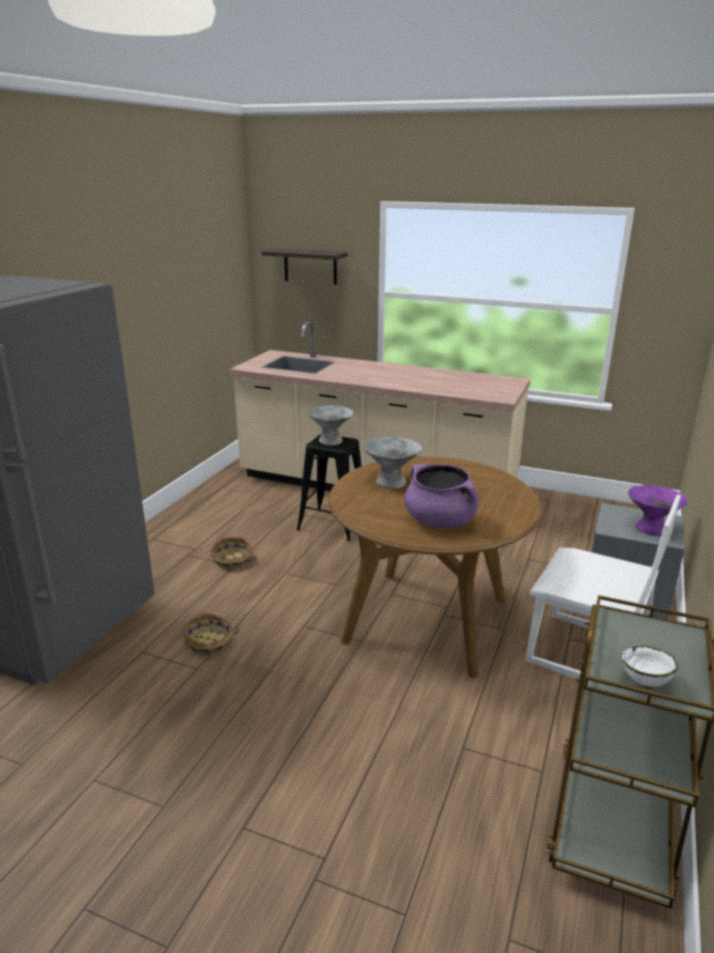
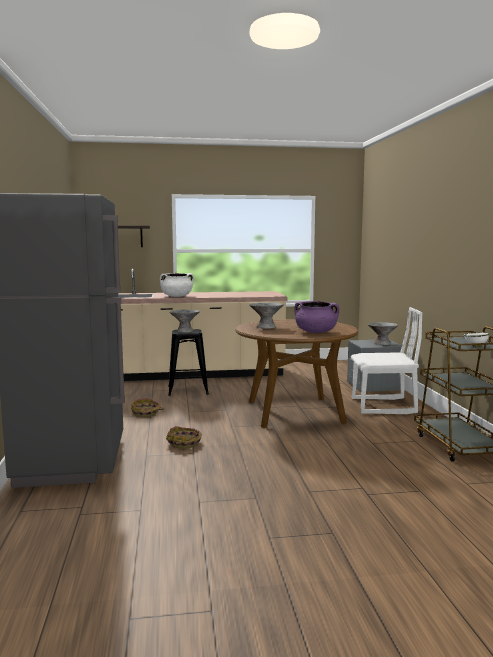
camera: 30 degrees left, 15 degrees down
(350, 376) = (177, 296): none -> white cooking pot
(650, 529) = (382, 343): purple bowl -> grey bowl

